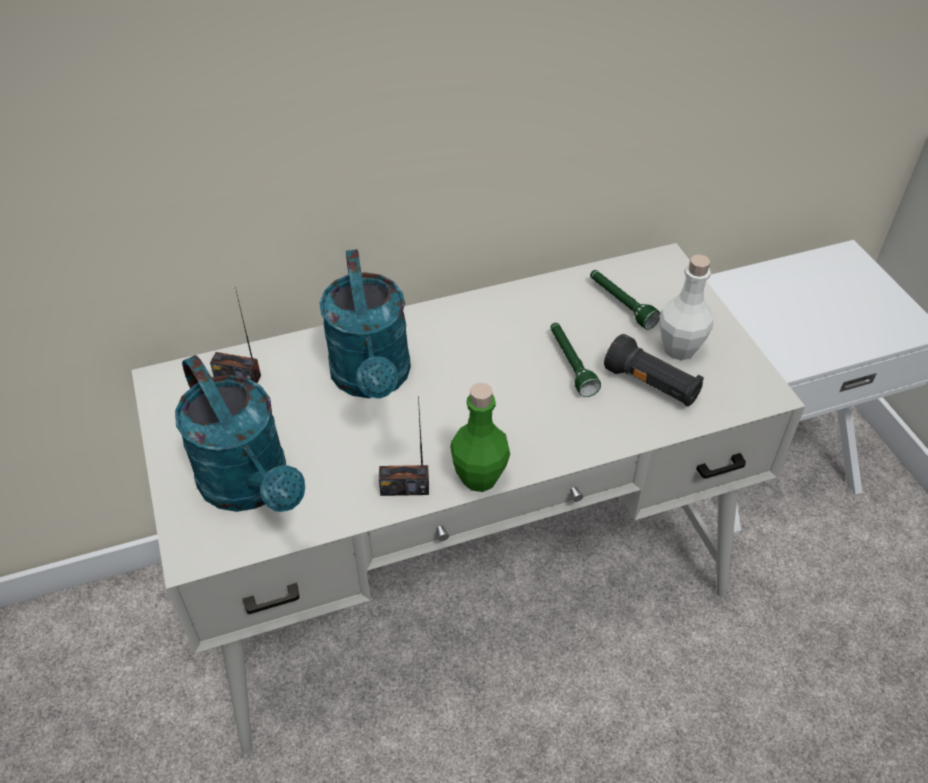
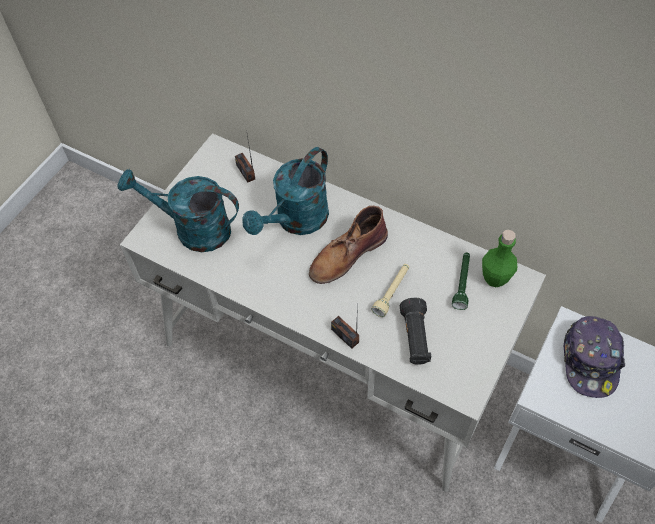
camera: 50 degrees right, 10 degrees up
(252, 487) = (193, 229): turquoise watering can -> turquoise watering can turned 90 degrees clockwise
(404, 488) = (245, 284): radio -> radio (345, 335)
(476, 367) = (347, 255): none -> brown boot
(479, 477) = (280, 308): green bottle -> green bottle (495, 278)
(570, 364) = (392, 292): green flashlight -> beige flashlight
(679, 349) = (457, 333): white bottle -> none
(779, 301) = (590, 360): none -> cap

